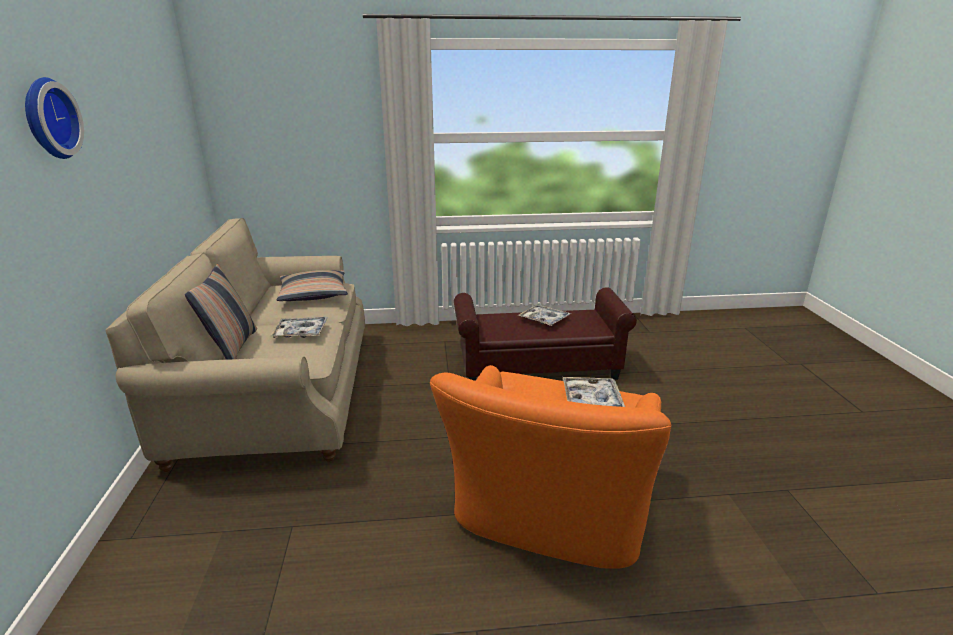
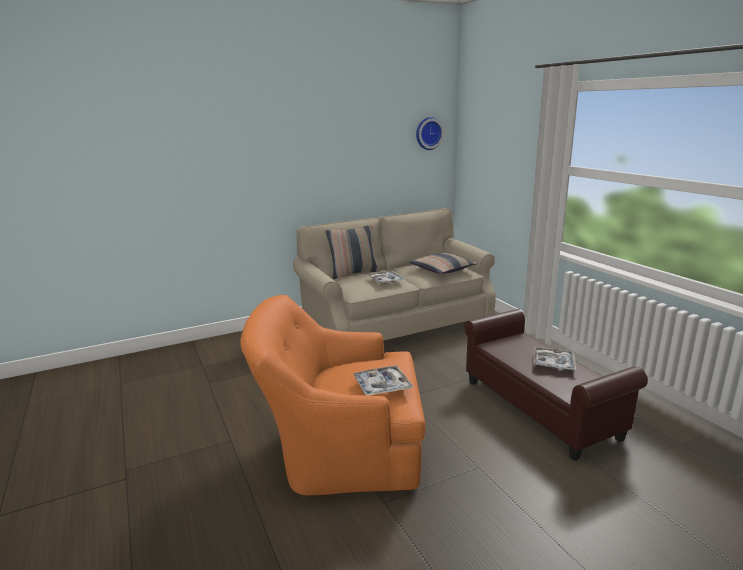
camera: 70 degrees right, 5 degrees down
(47, 119) = (301, 133): wall clock -> wall clock (428, 133)

